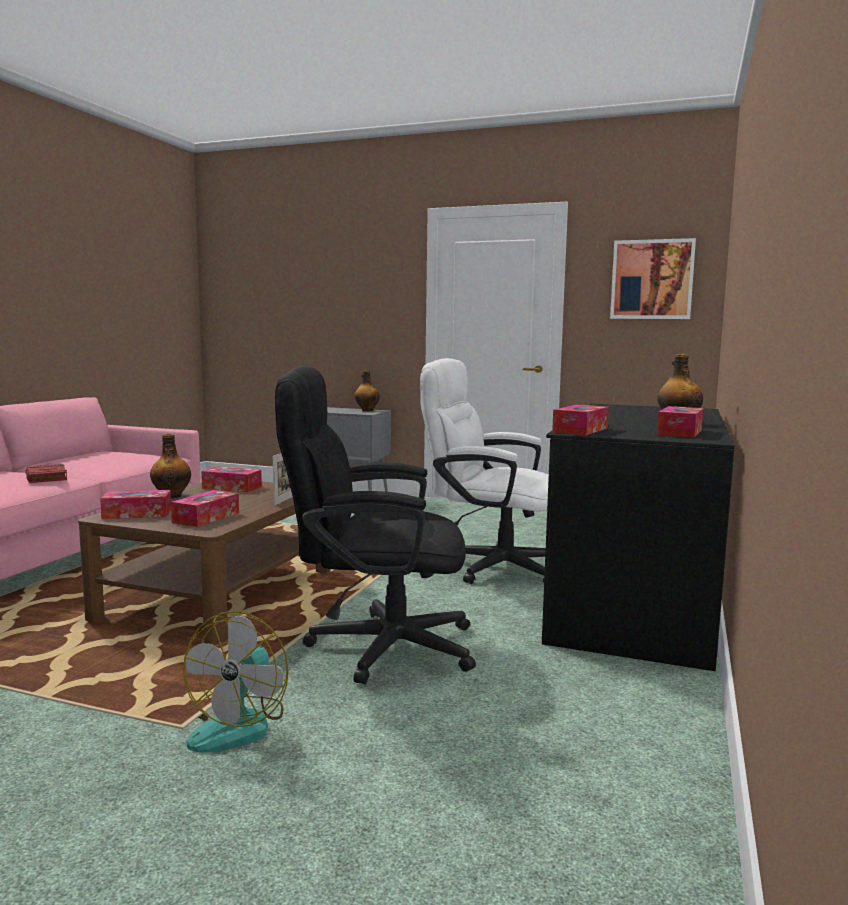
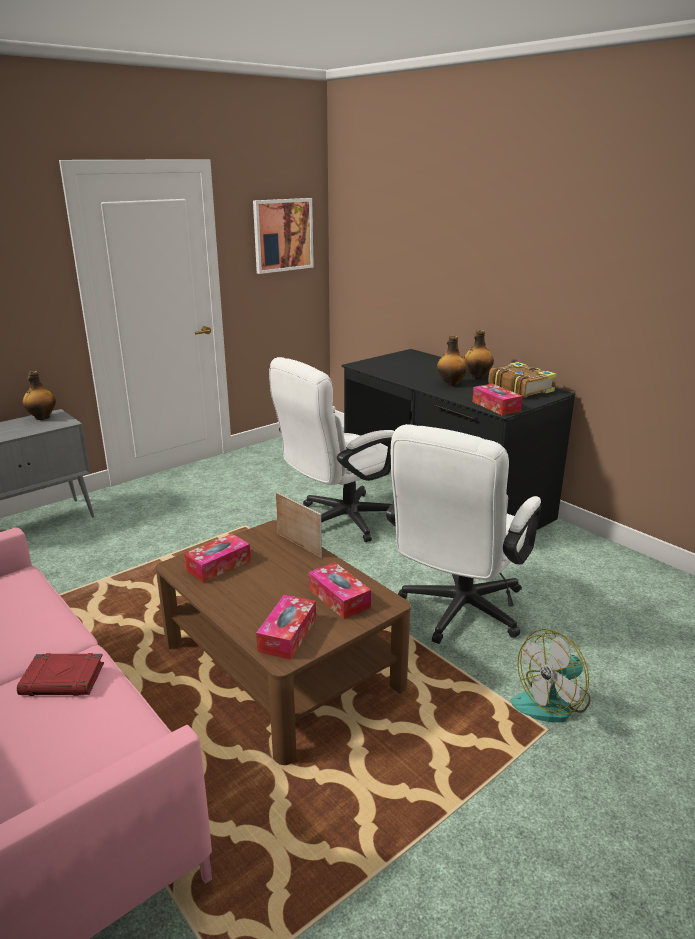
camera: 60 degrees left, 15 degrees up
(172, 496) = (222, 605): bottle -> bottle (451, 383)
(239, 725) = (552, 702): fan -> fan turned 105 degrees clockwise
(375, 646) = (457, 613): black office chair -> white office chair
(680, 432) = (520, 388): tissue box -> book

